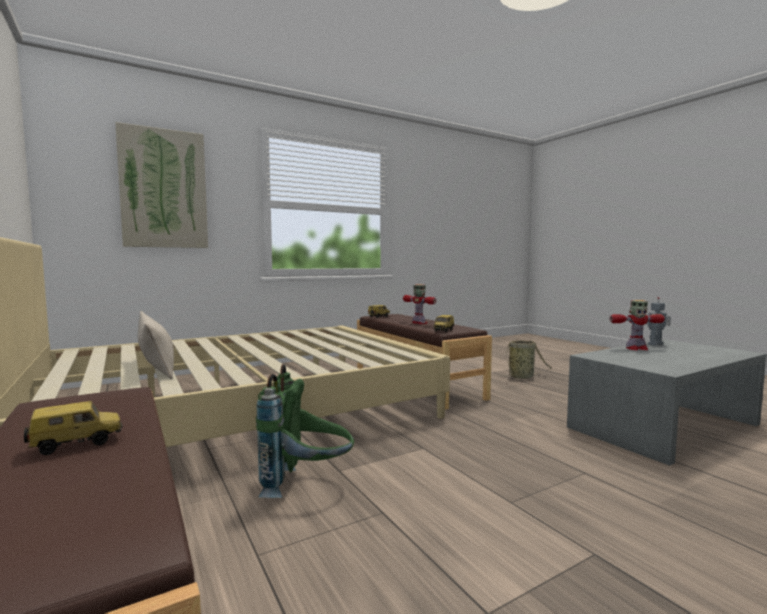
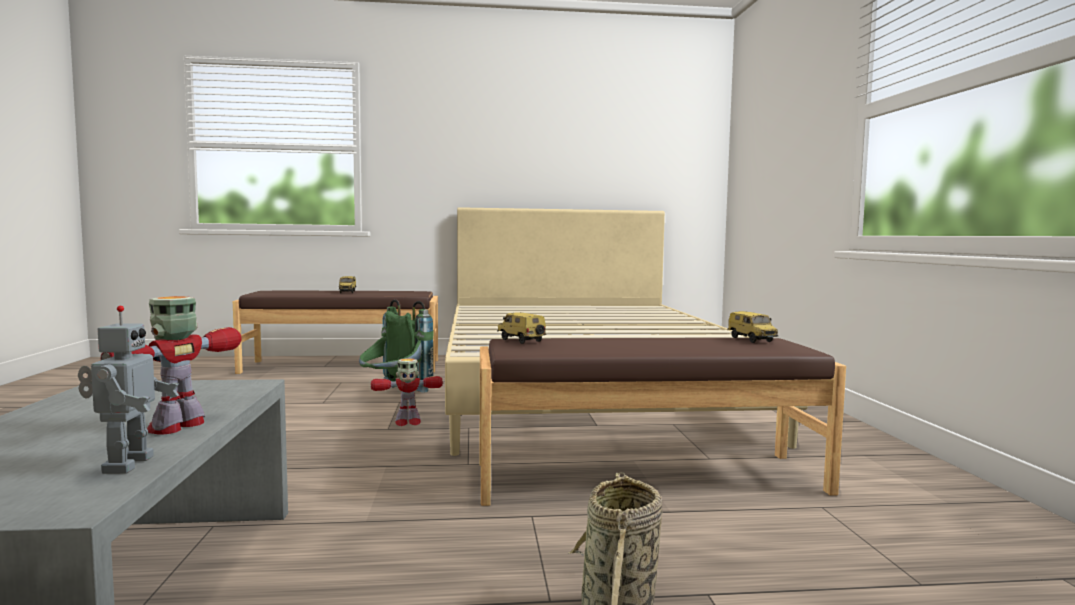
camera: 115 degrees right, 0 degrees up
(156, 367) = (552, 313): beige pillow -> none
(164, 189) = (782, 128): picture -> none
(419, 323) = (627, 343): toy robot -> toy robot (407, 422)

